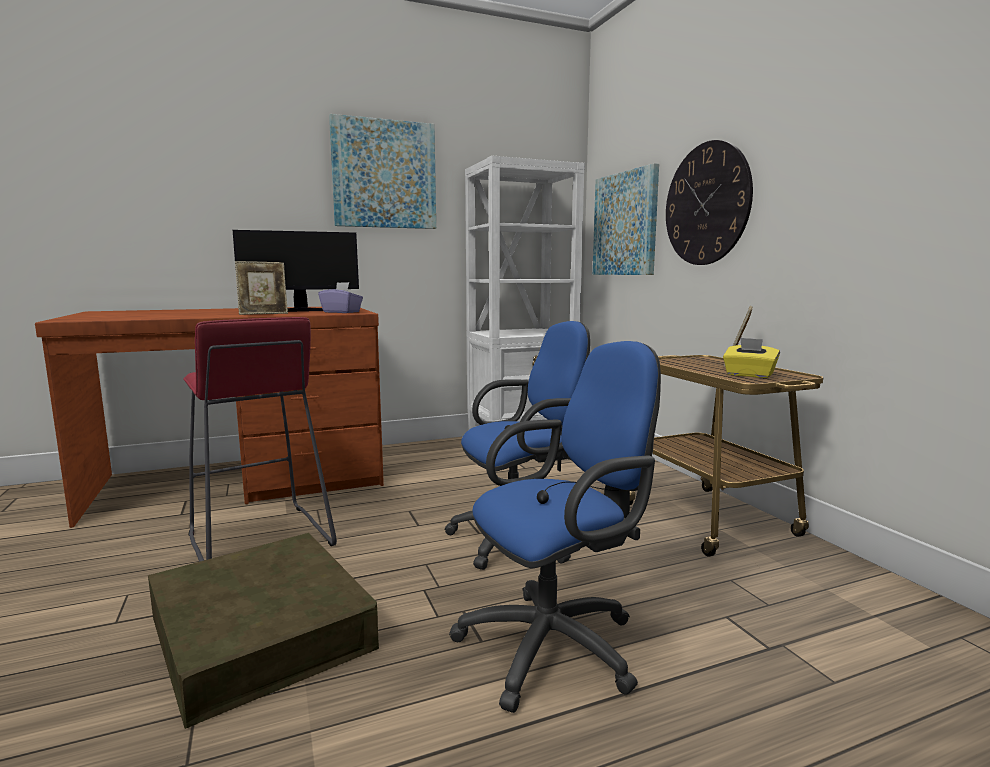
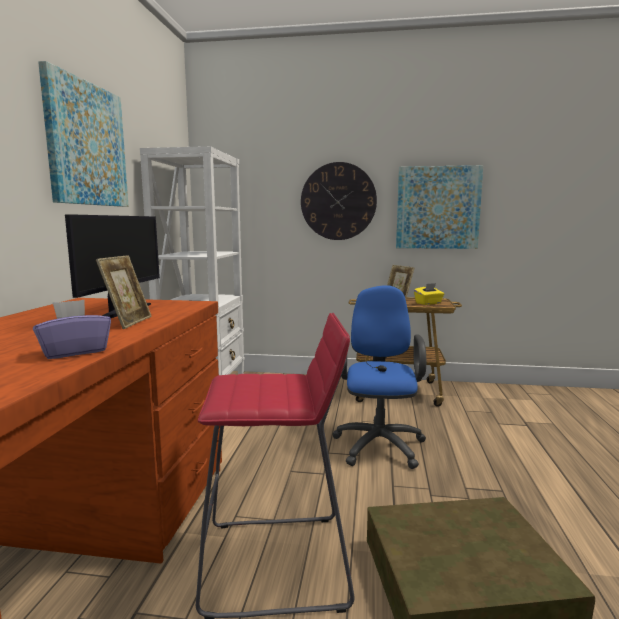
camera: 60 degrees left, 0 degrees up
(341, 312) = (178, 305): purple tissue box -> purple tissue box (74, 352)
(558, 644) = (512, 469): blue office chair -> none
(625, 224) = (251, 207): picture -> picture (437, 208)

